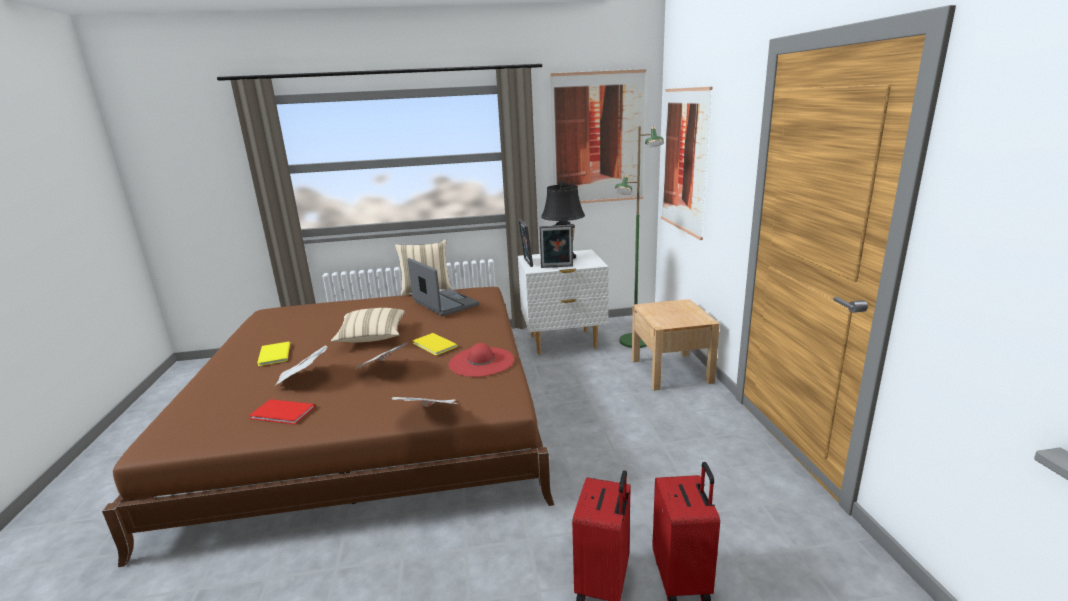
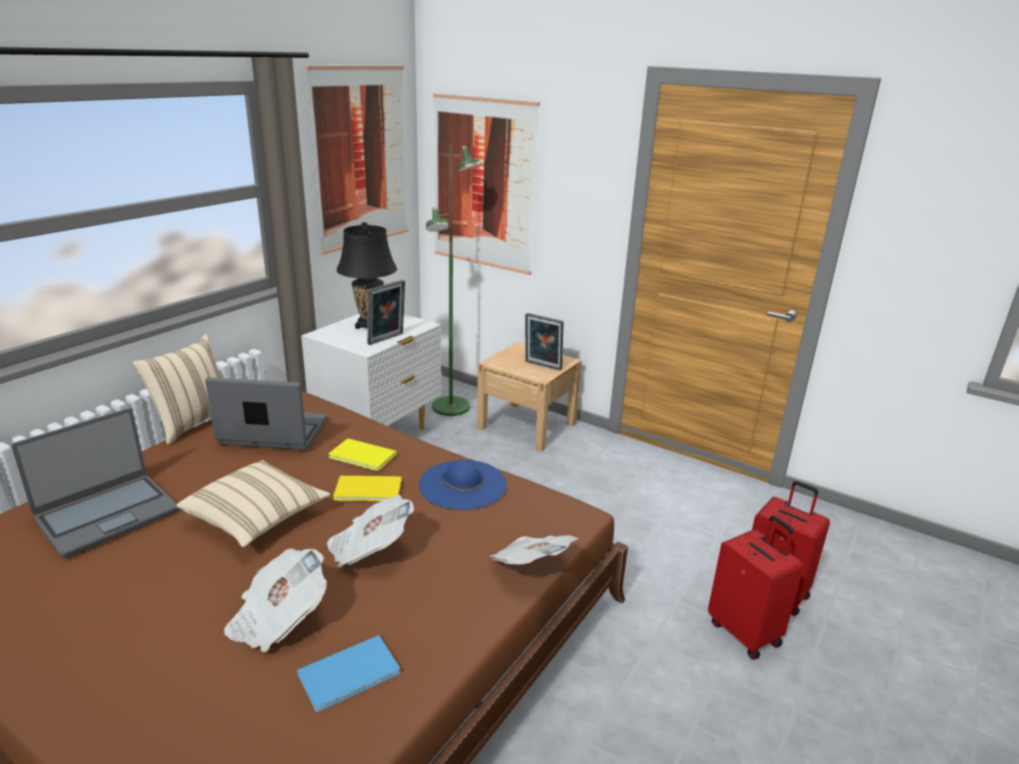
camera: 50 degrees left, 5 degrees up
(273, 355) = (136, 619): yellow book -> yellow book (363, 456)
(283, 413) = (352, 674): red book -> blue book
(334, 315) = (107, 515): none -> laptop
(481, 361) = (463, 484): red hat -> blue hat
(526, 262) = (336, 342): picture frame -> picture frame (542, 366)

